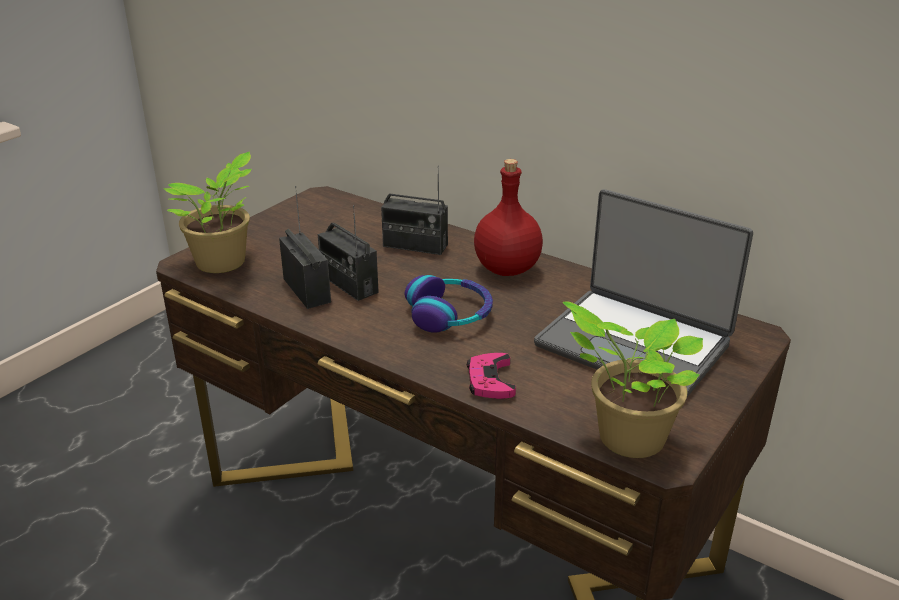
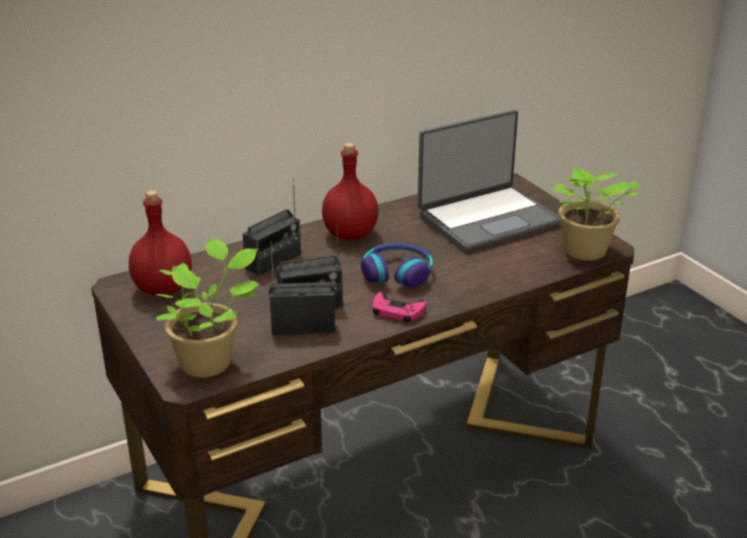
camera: 65 degrees left, 0 degrees up
(330, 213) = (163, 288): none -> red bottle
(490, 381) = (495, 279): pink game controller -> pink game controller (397, 311)

